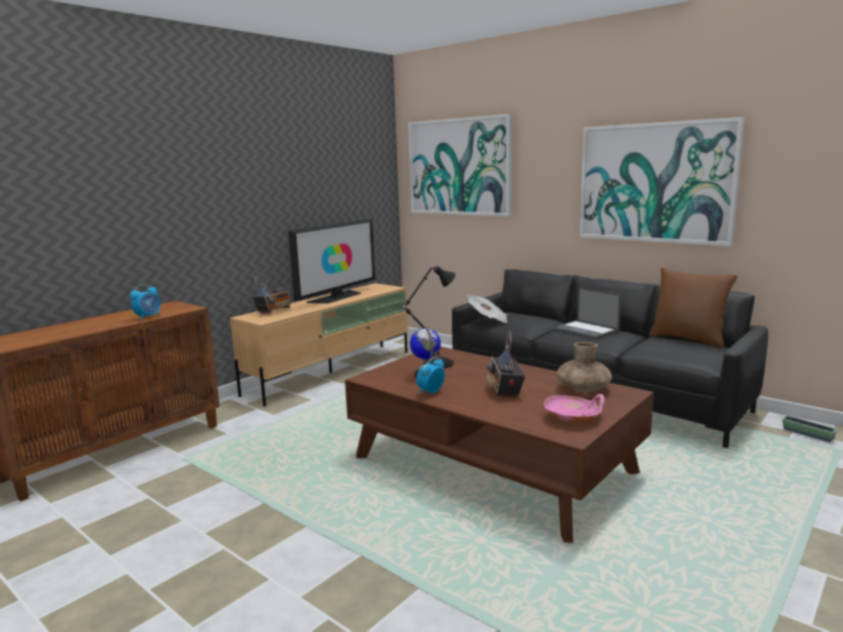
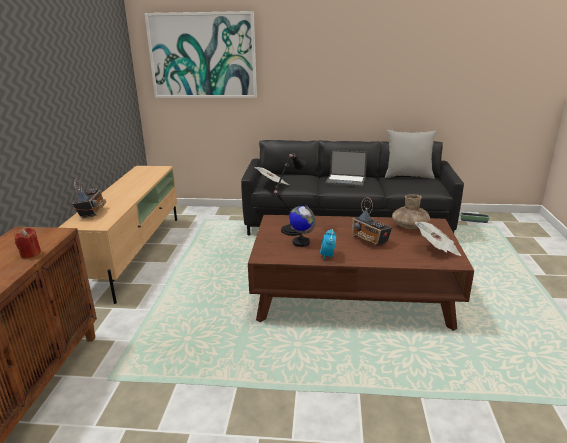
camera: 35 degrees left, 10 degrees up
(148, 317) = (30, 254): alarm clock -> red candle
(337, 297) = (127, 186): television -> none
(573, 417) = (437, 249): pink bowl -> newspaper
(655, 183) = (373, 69): picture -> none
(688, 339) = (408, 176): brown pillow -> grey pillow

